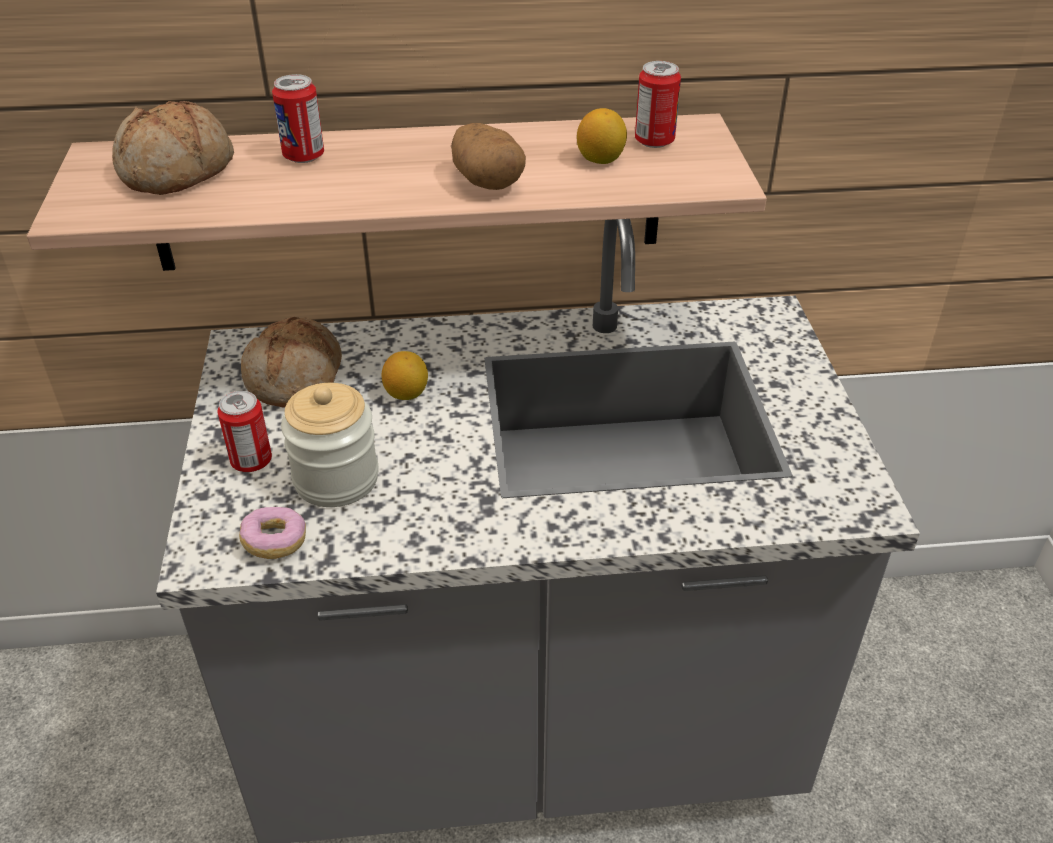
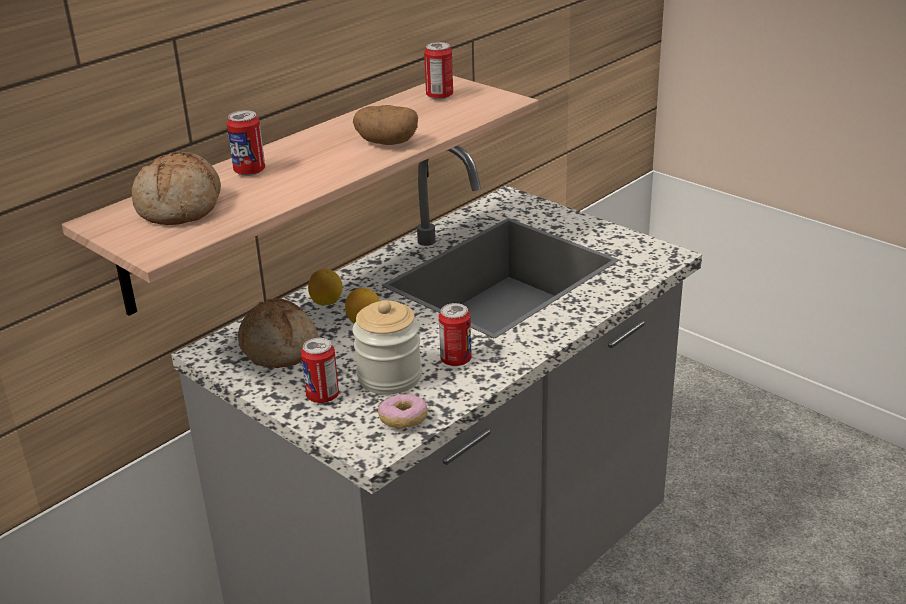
camera: 40 degrees left, 10 degrees down
(423, 500) = (456, 360): none -> can
(601, 160) = (428, 113): lemon -> lemon (326, 302)

